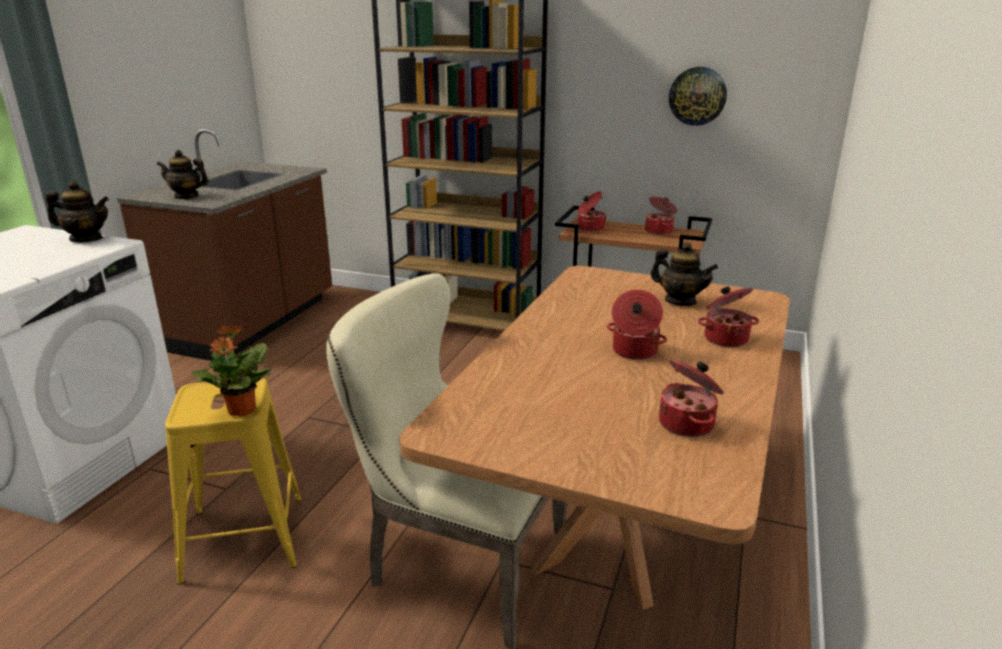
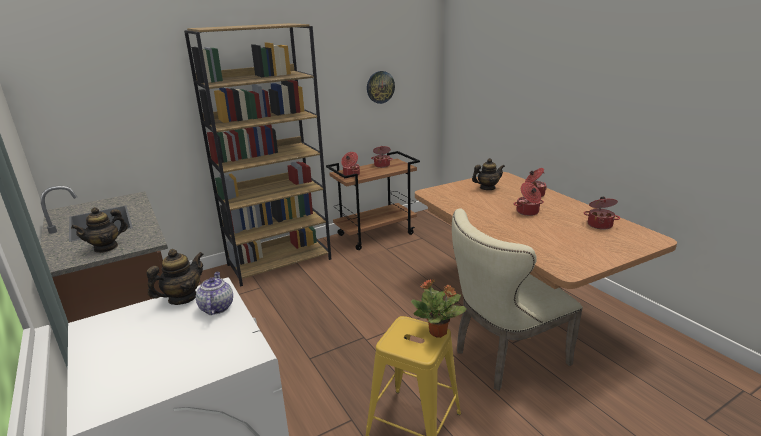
camera: 50 degrees left, 0 degrees up
(74, 253) = (216, 307): none -> teapot

